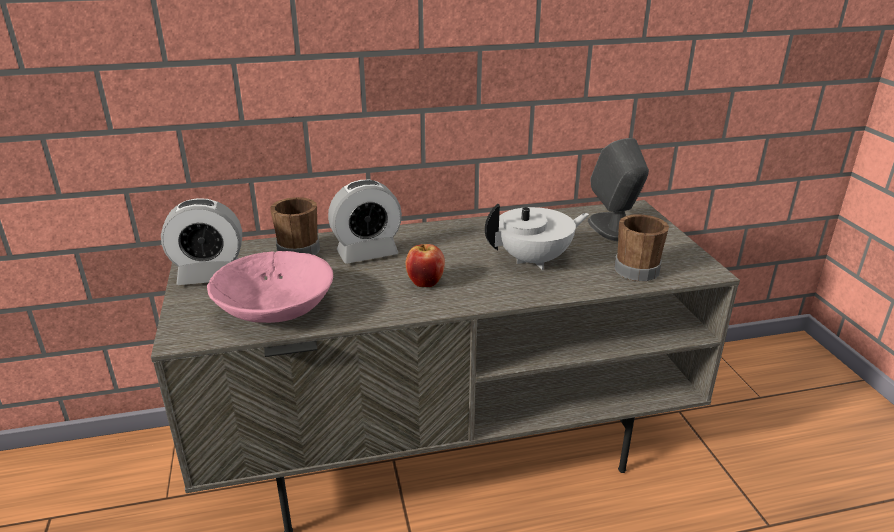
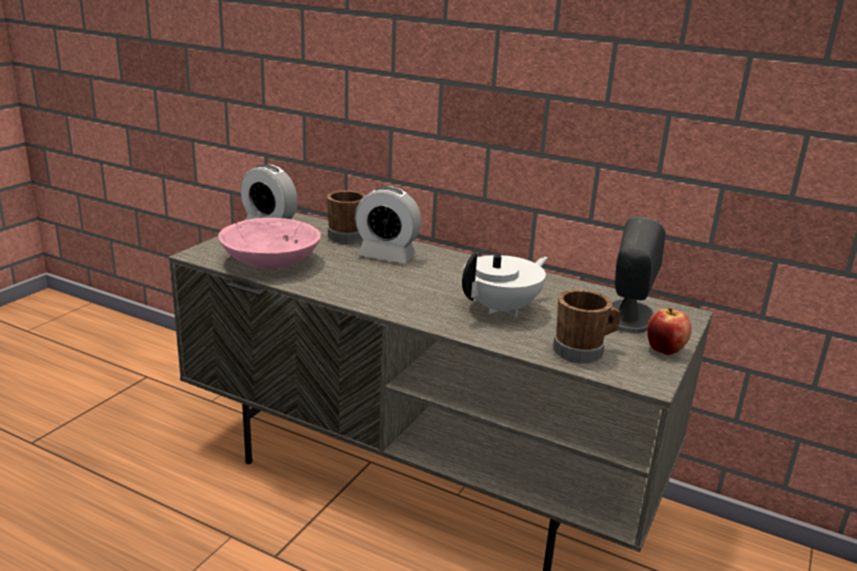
camera: 40 degrees right, 5 degrees down
(426, 283) = (389, 288): apple -> apple (665, 350)
(534, 260) = (502, 309): white teapot -> white teapot turned 60 degrees counterclockwise

